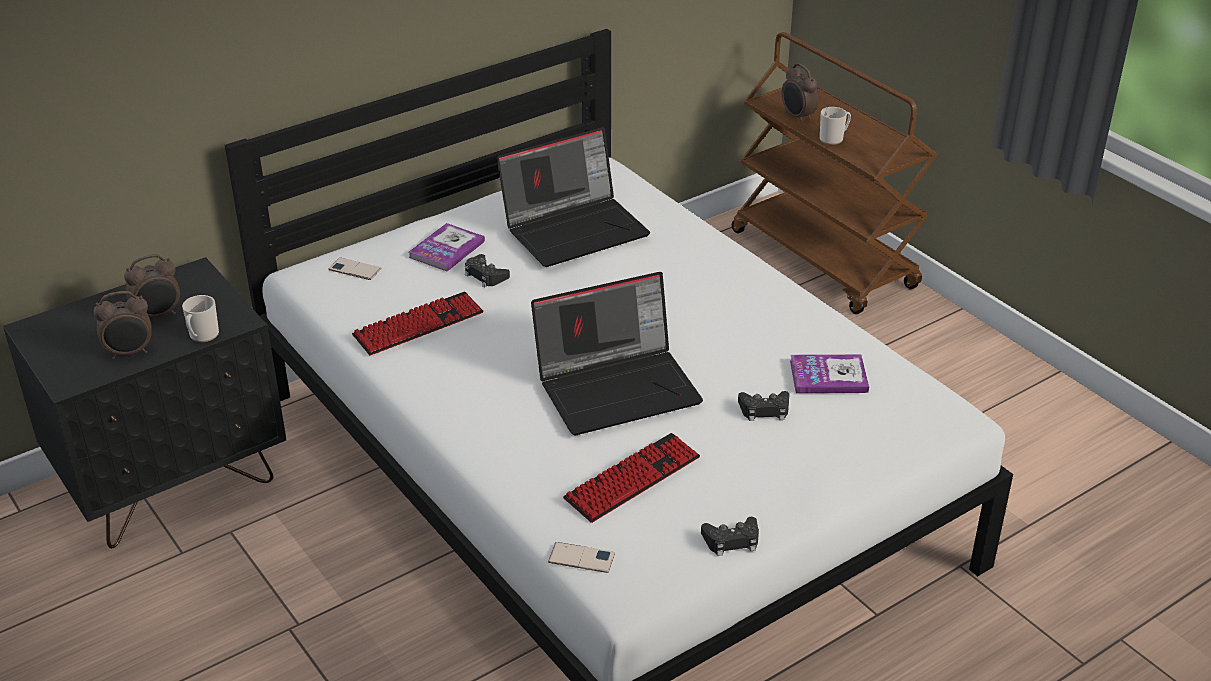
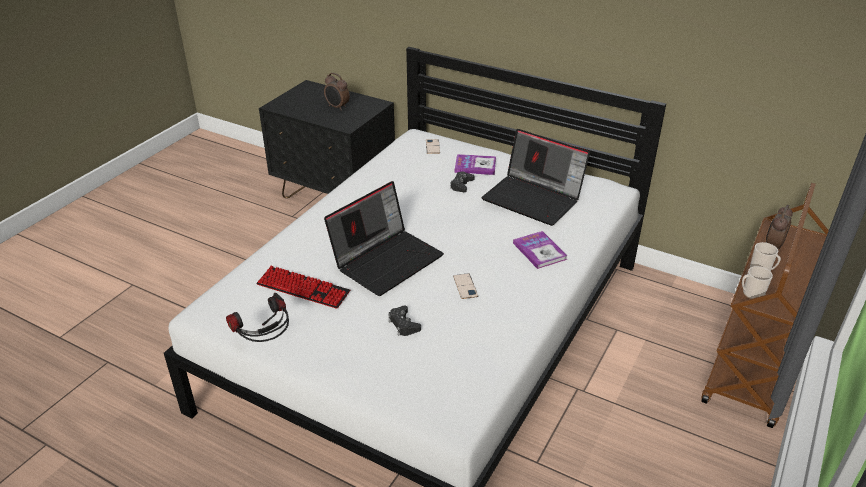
camera: 65 degrees right, 0 degrees up
(130, 352) = (304, 111): alarm clock -> none
(202, 336) = (328, 122): mug -> mug (751, 294)
(418, 325) = (397, 179): keyboard -> none
(581, 558) = (226, 289): phone -> phone (465, 286)
(618, 387) = (387, 259): laptop -> laptop turned 90 degrees counterclockwise
(731, 541) = (265, 343): black game controller -> headphones
(828, 376) = (460, 344): book -> book (539, 251)

